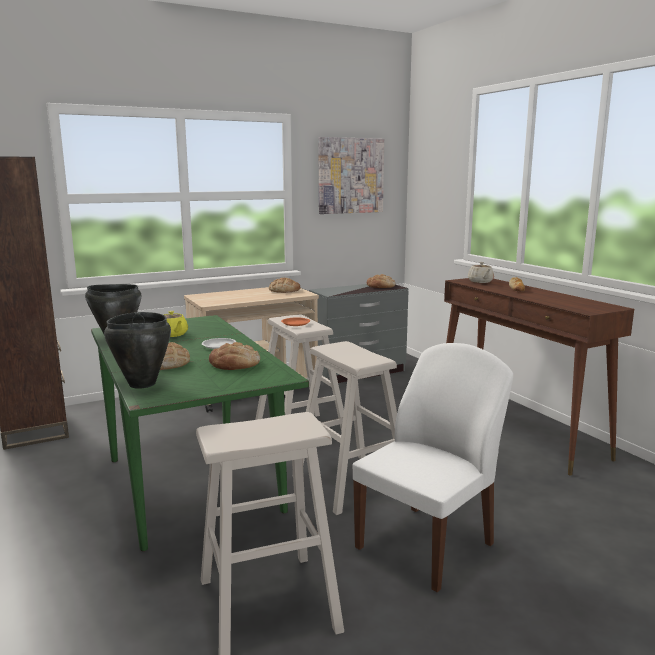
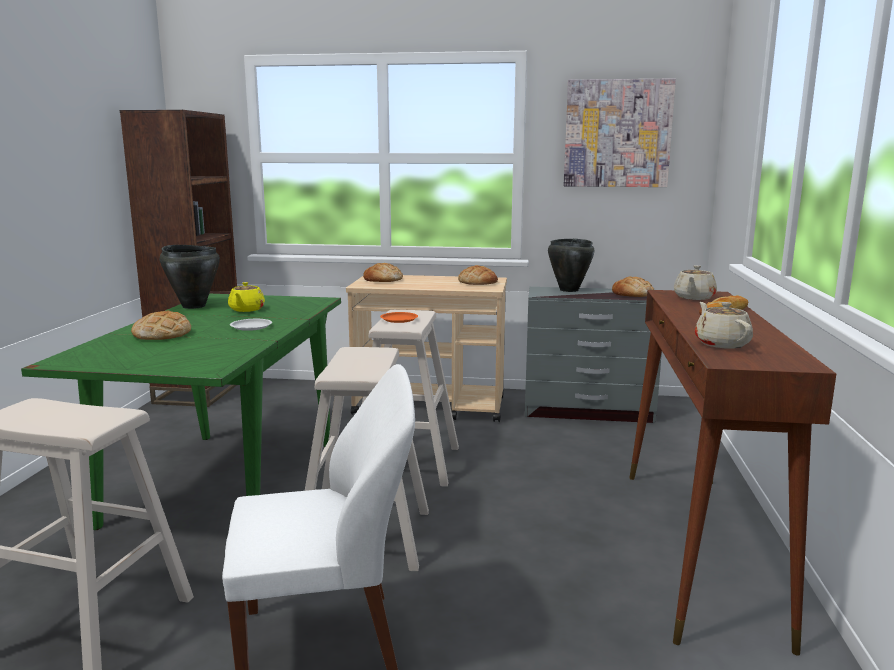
camera: 35 degrees right, 0 degrees up
(141, 384) = (93, 348): black cooking pot -> black cooking pot (568, 290)
(235, 363) = (212, 346): bread -> bread (382, 279)
(562, 303) = (721, 343): none -> beige teapot

